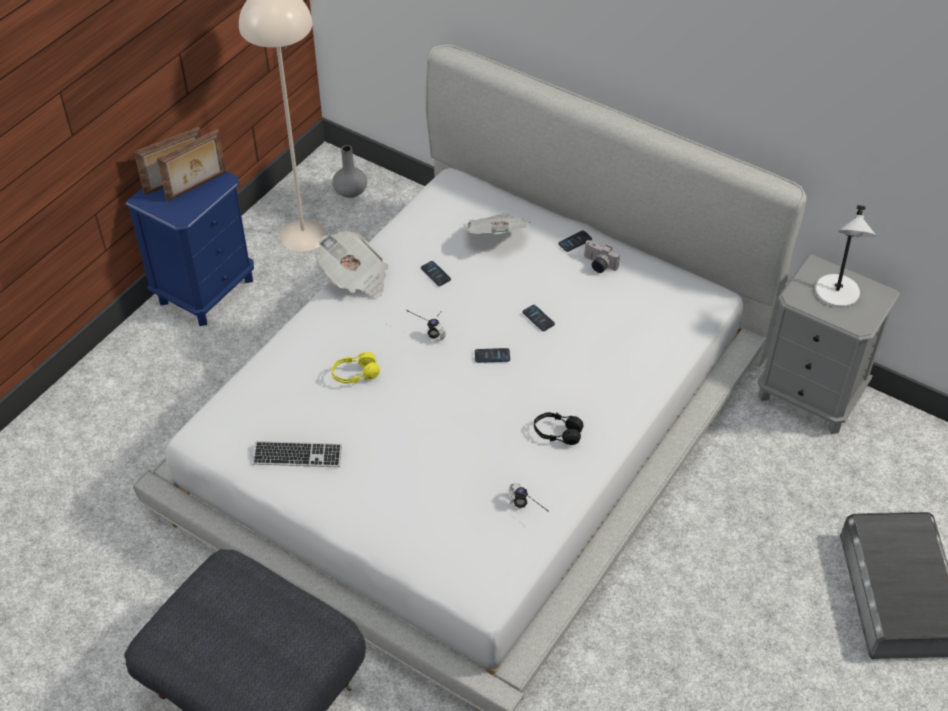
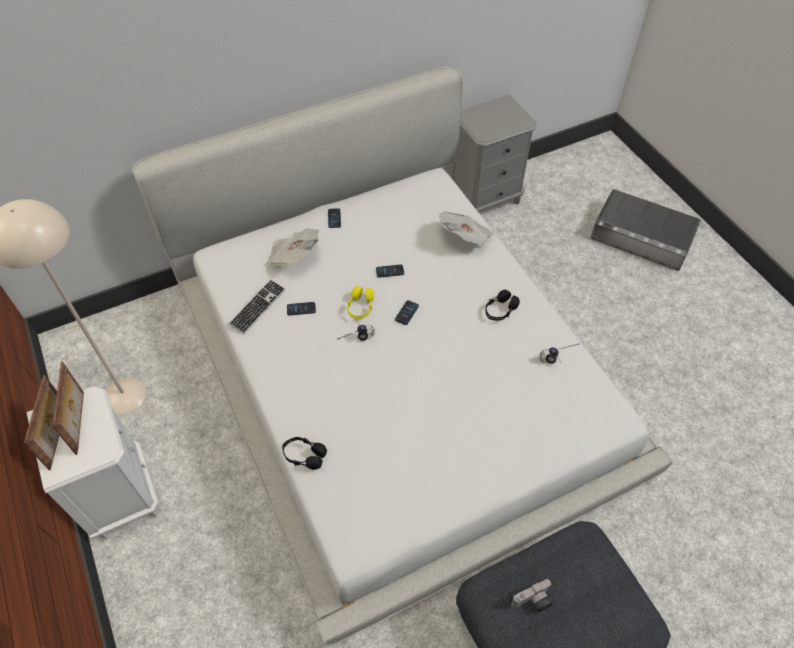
camera: 60 degrees left, 5 degrees up
(206, 290) = (120, 494): blue nightstand -> white nightstand
(272, 356) = (304, 456): none -> black headphones
(298, 456) = (423, 483): keyboard -> keyboard (258, 307)
(350, 191) = (108, 342): grey vase -> none
(355, 278) = (264, 361): newspaper -> newspaper (466, 238)
(355, 374) = (368, 405): yellow headphones -> yellow headphones (360, 307)
(598, 265) = (365, 217): camera -> camera (532, 602)
(837, 294) = (494, 118): white table lamp -> none

